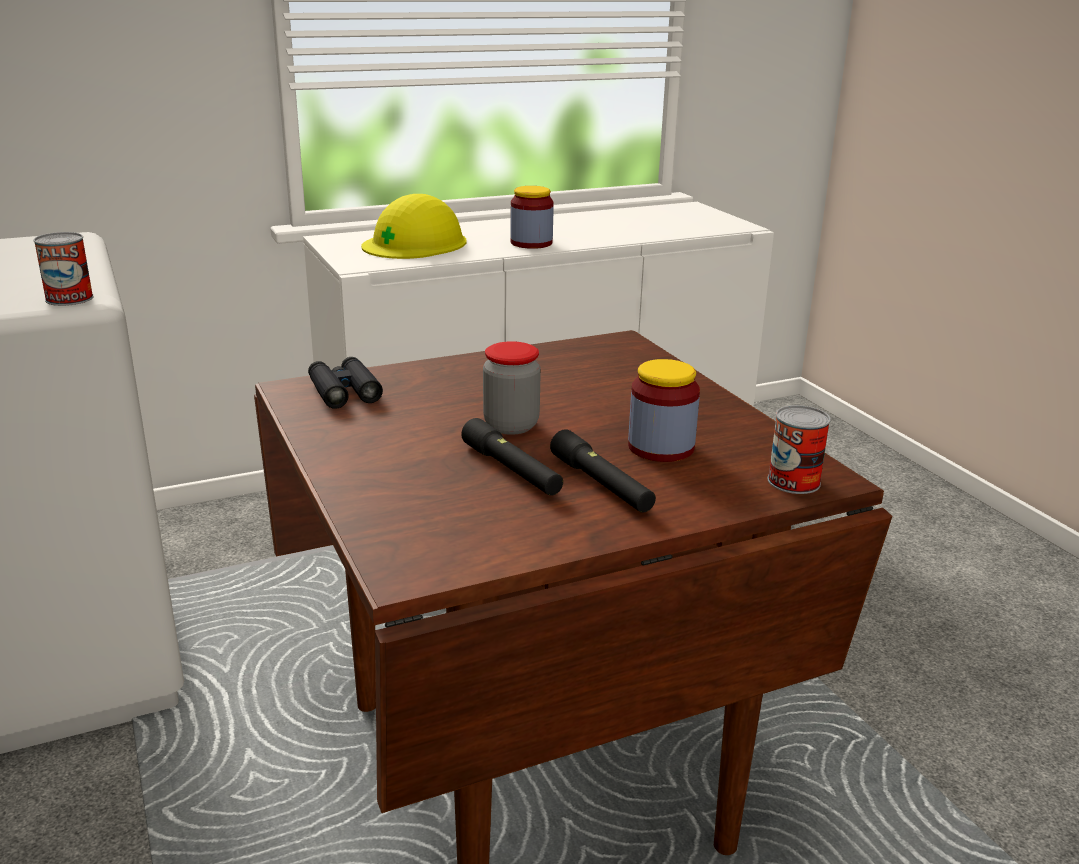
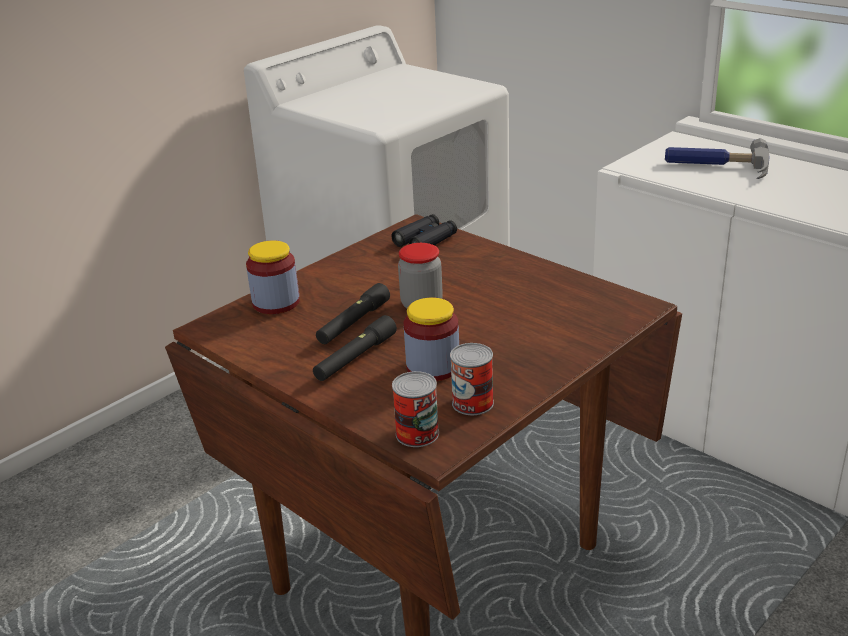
camera: 70 degrees right, 5 degrees up
(69, 298) = (374, 124): can -> can (472, 403)
(415, 243) = (716, 166): yellow hard hat -> hammer
(531, 243) = (797, 203): jar -> jar (276, 303)

